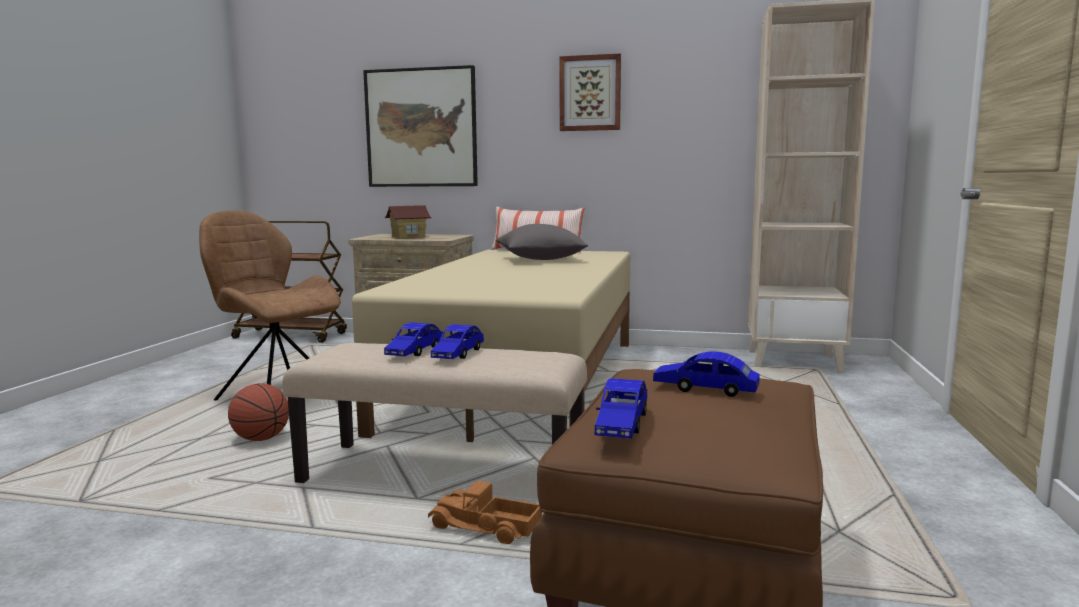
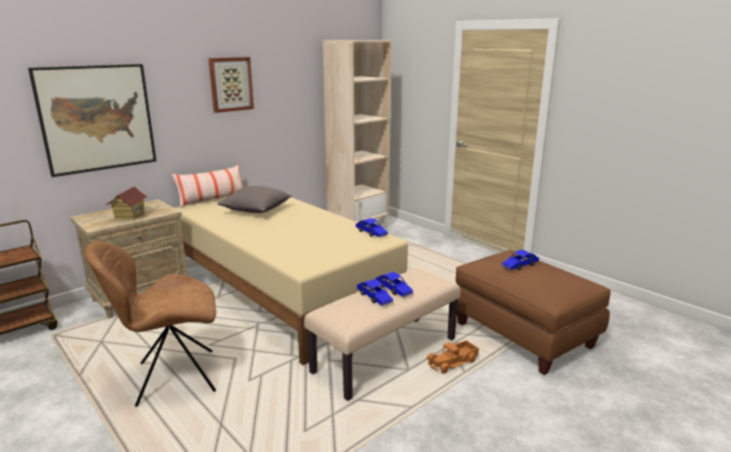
camera: 55 degrees left, 10 degrees up
(261, 439) = (256, 400): basketball -> none
(622, 424) = (547, 290): blue toy car -> blue toy car (371, 233)

